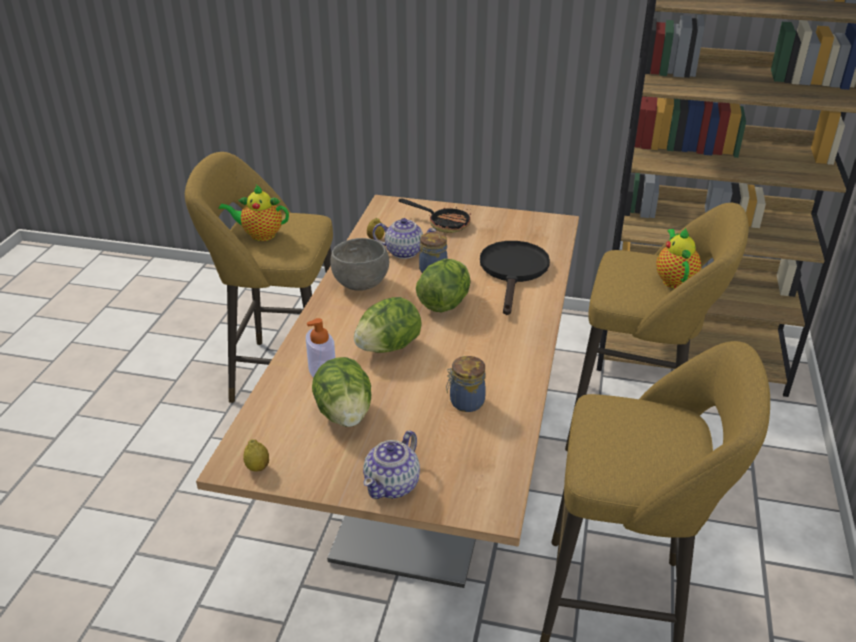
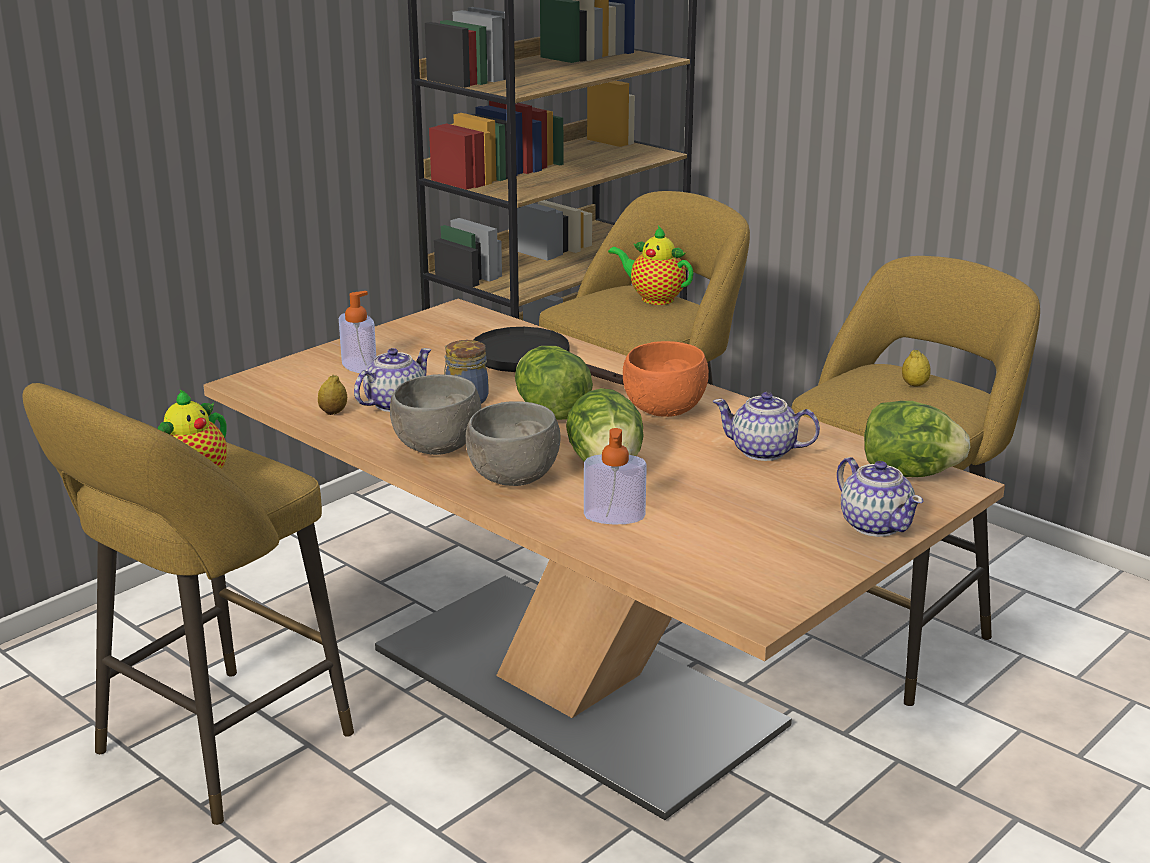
camera: 60 degrees left, 10 degrees down
(257, 467) = (776, 598): lemon -> lemon (914, 385)
(344, 321) = (512, 477): none -> grey bowl
(344, 414) = (719, 522): lettuce -> lettuce (908, 473)
(443, 223) = (359, 365): frying pan -> soap dispenser
(465, 402) = (764, 452): jar -> teapot
(490, 342) = (663, 410): none -> orange bowl

